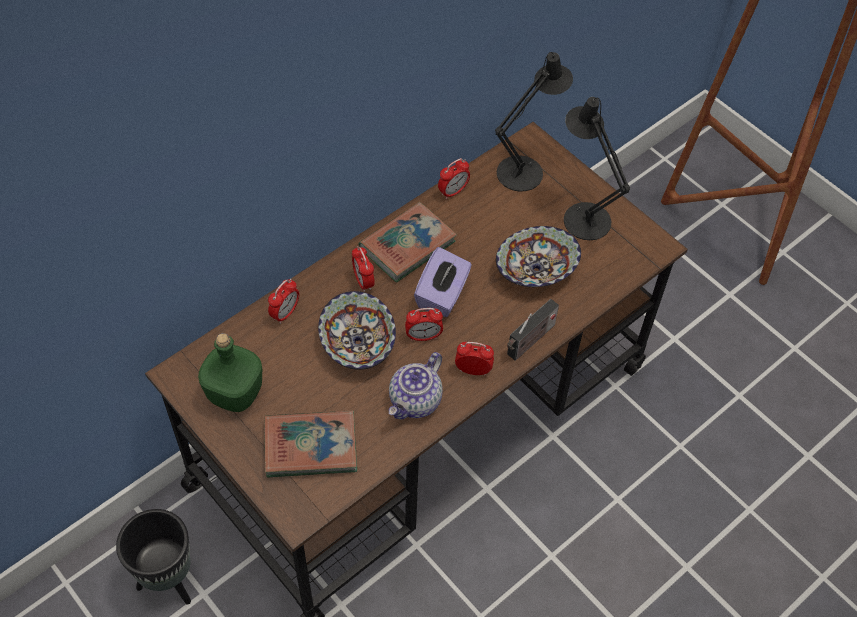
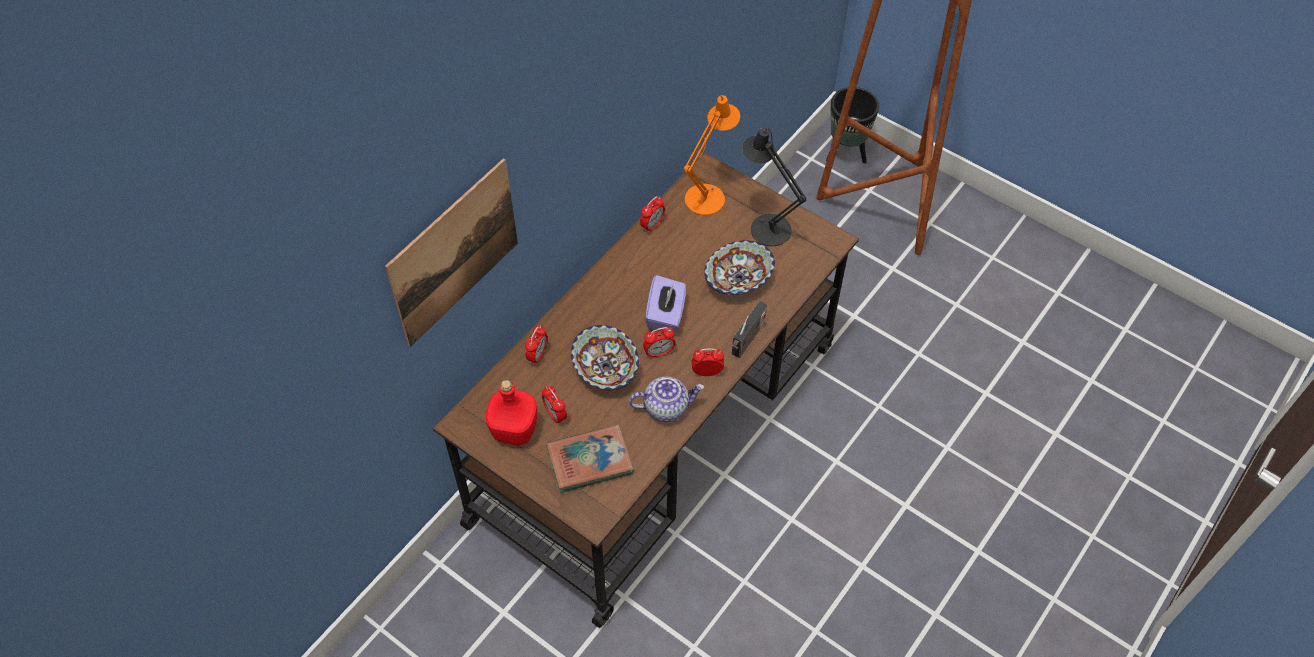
camera: 10 degrees left, 0 degrees up
(169, 580) = (470, 607): black planter -> black planter (845, 153)
(183, 171) = (455, 253): none -> picture
(234, 393) = (513, 430): green bottle -> red bottle
(363, 281) = (596, 316): alarm clock -> alarm clock (555, 415)
(407, 245) = (626, 278): book -> none
(415, 401) = (666, 407): teapot -> teapot turned 120 degrees counterclockwise
(525, 169) = (708, 195): black table lamp -> orange table lamp

